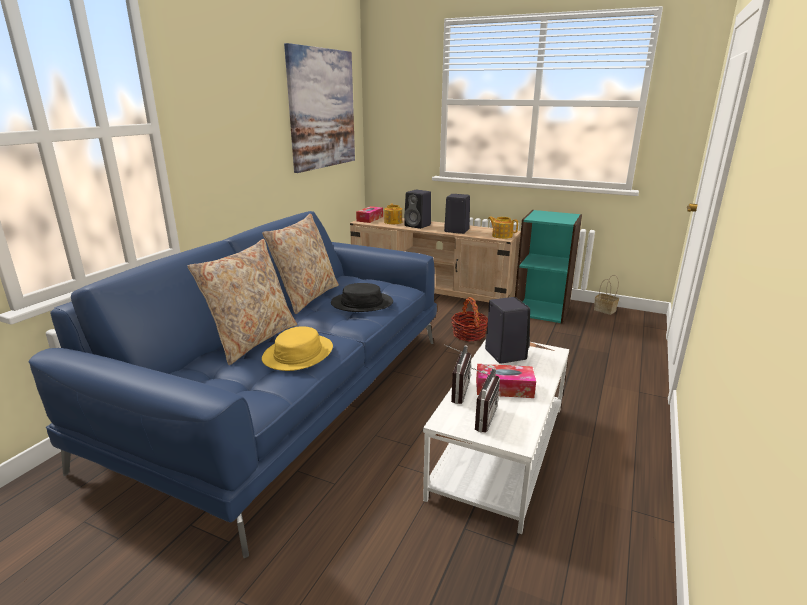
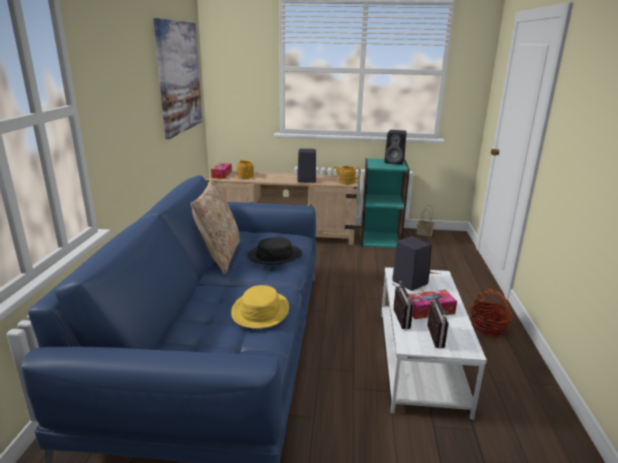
camera: 20 degrees left, 0 degrees up
(252, 340) = (206, 304): beige pillow -> none
(418, 225) = (270, 178): black speaker -> black speaker (395, 162)
(469, 335) = (338, 268): basket -> basket (488, 327)

